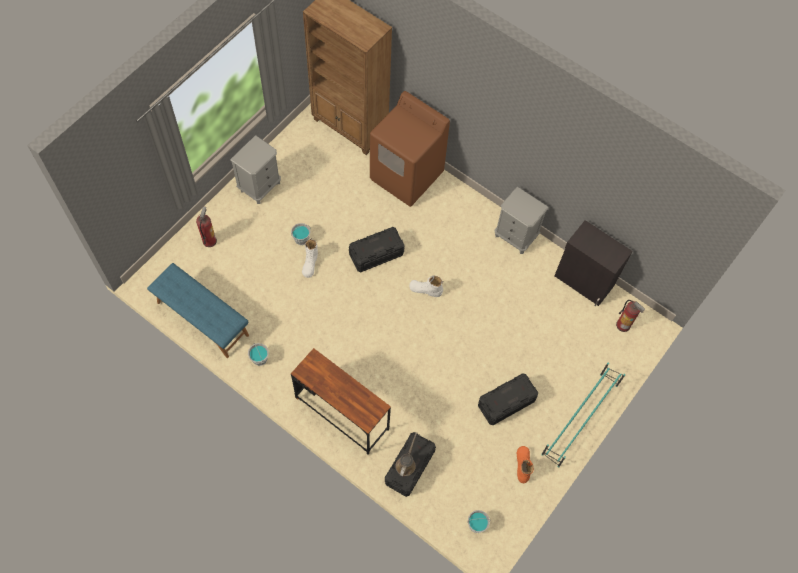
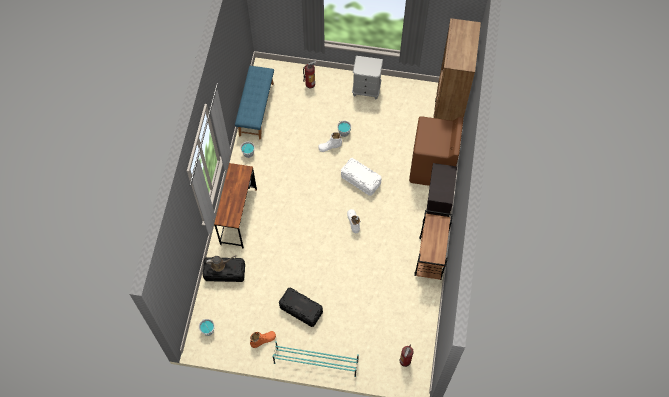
camera: 65 degrees right, 0 degrees up
(376, 254) = (360, 180): black storage box -> white storage box
(515, 236) = (430, 258): grey nightstand -> brown cart
(583, 282) = (423, 319): black cabinet -> black cabinet (436, 208)

